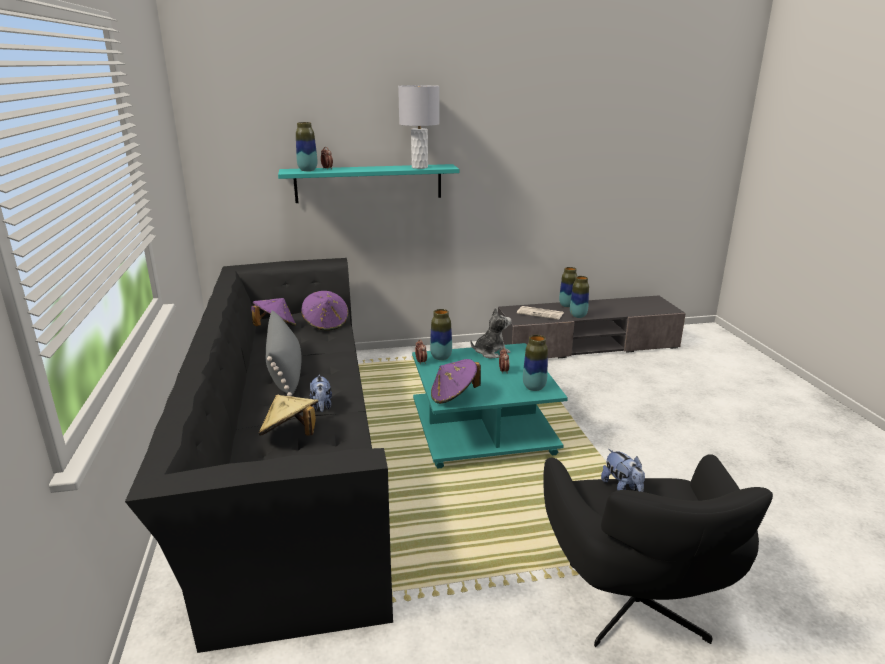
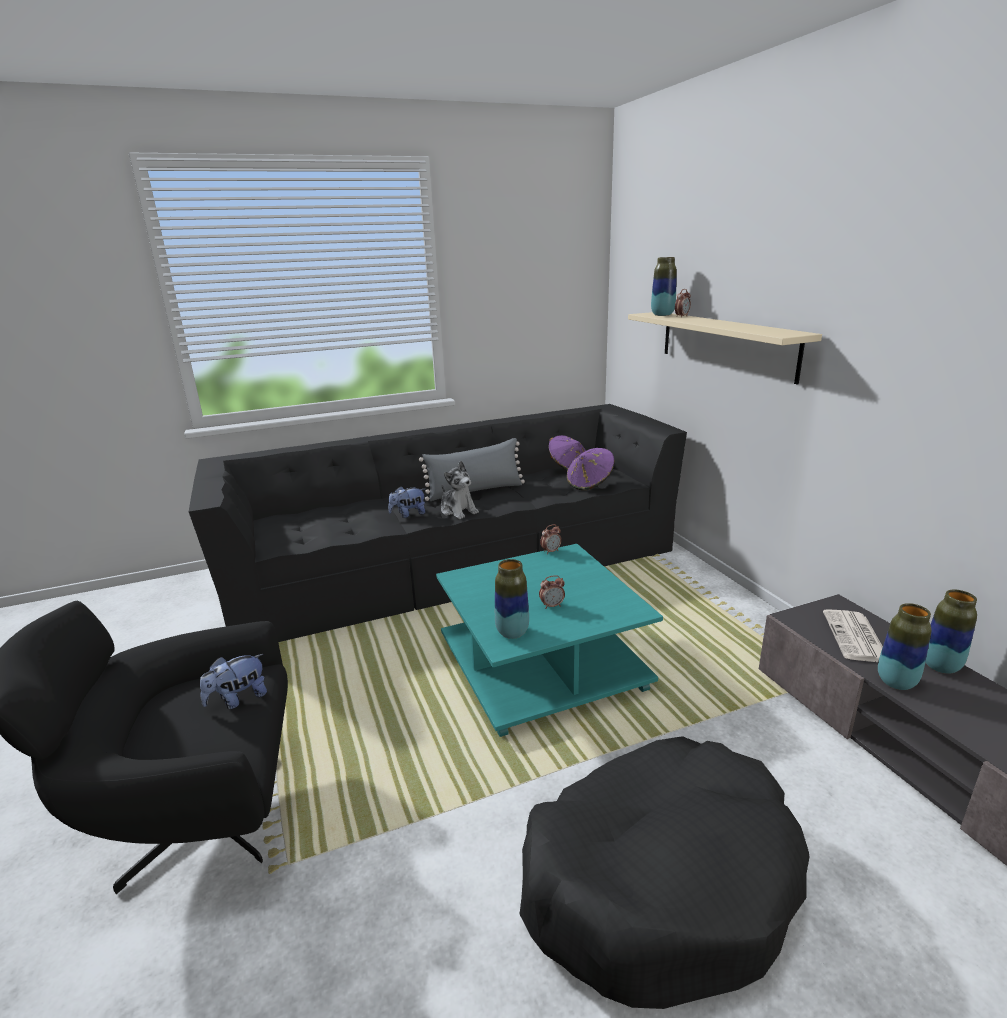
camera: 80 degrees right, 0 degrees up
(291, 435) = (359, 513): beige hat -> none
(368, 183) = (725, 344): turquoise shelf -> beige shelf
(419, 167) = (755, 329): grey table lamp -> none
(441, 357) = (571, 561): vase -> none
(453, 396) = (470, 580): purple hat -> none
(490, 352) = (607, 591): plush toy -> plush toy (458, 511)
(658, 422) = (658, 879): none -> black dog bed

